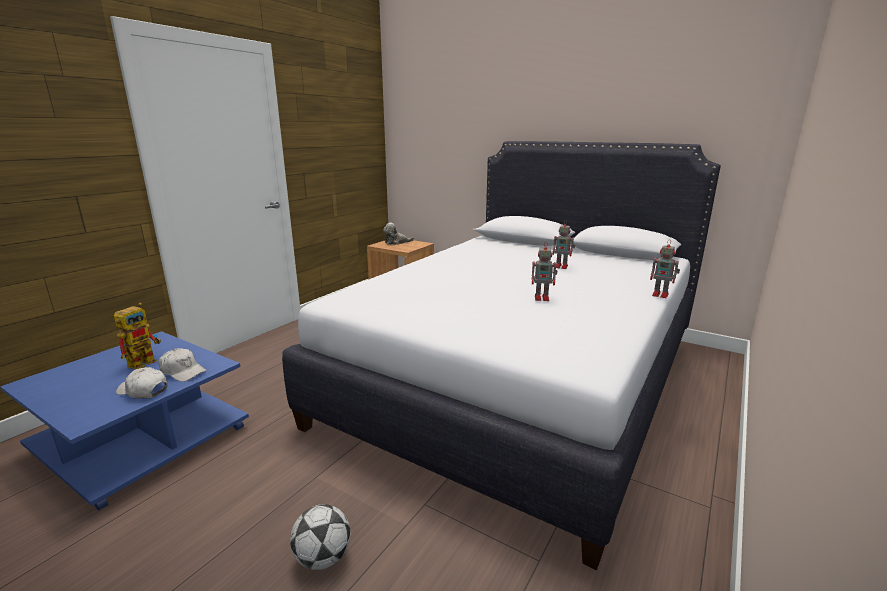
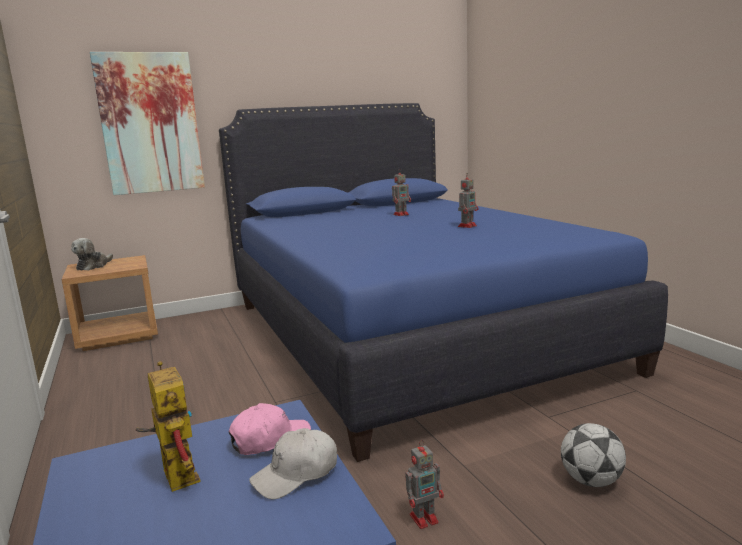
camera: 55 degrees left, 5 degrees down
(183, 371) = (270, 440): white cap -> pink cap
(449, 148) = (150, 123): none -> picture
(519, 379) = (406, 334): white bed -> blue bed
(661, 295) = (502, 209): toy robot -> toy robot (425, 518)

